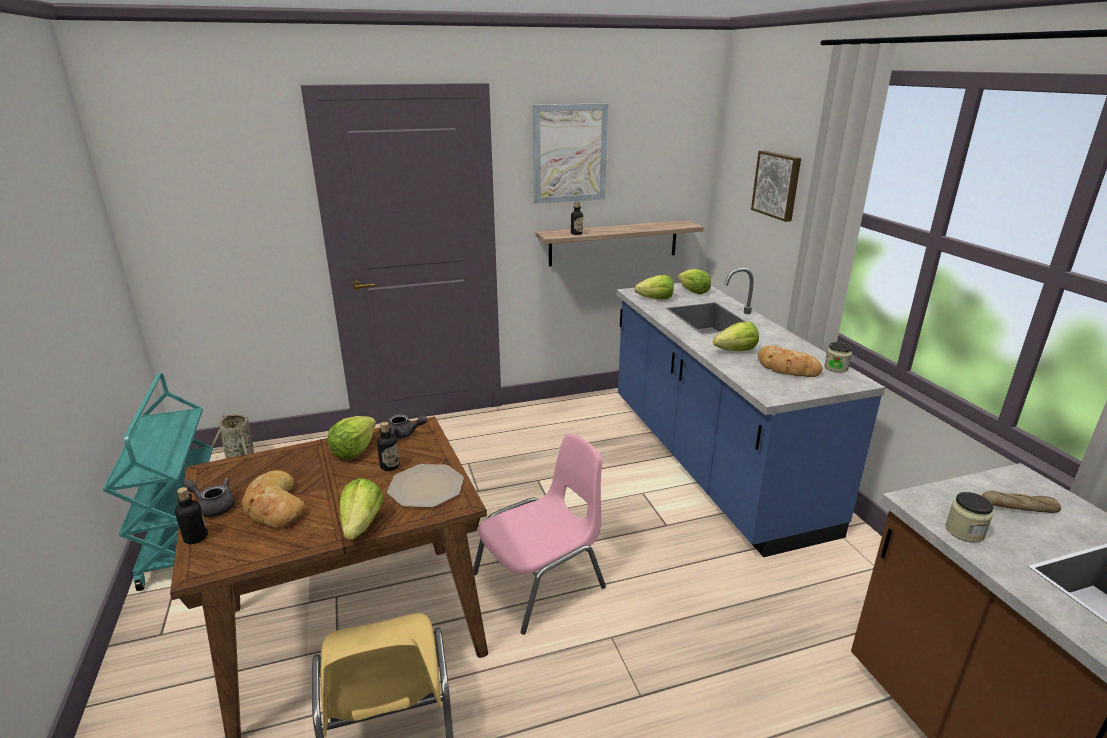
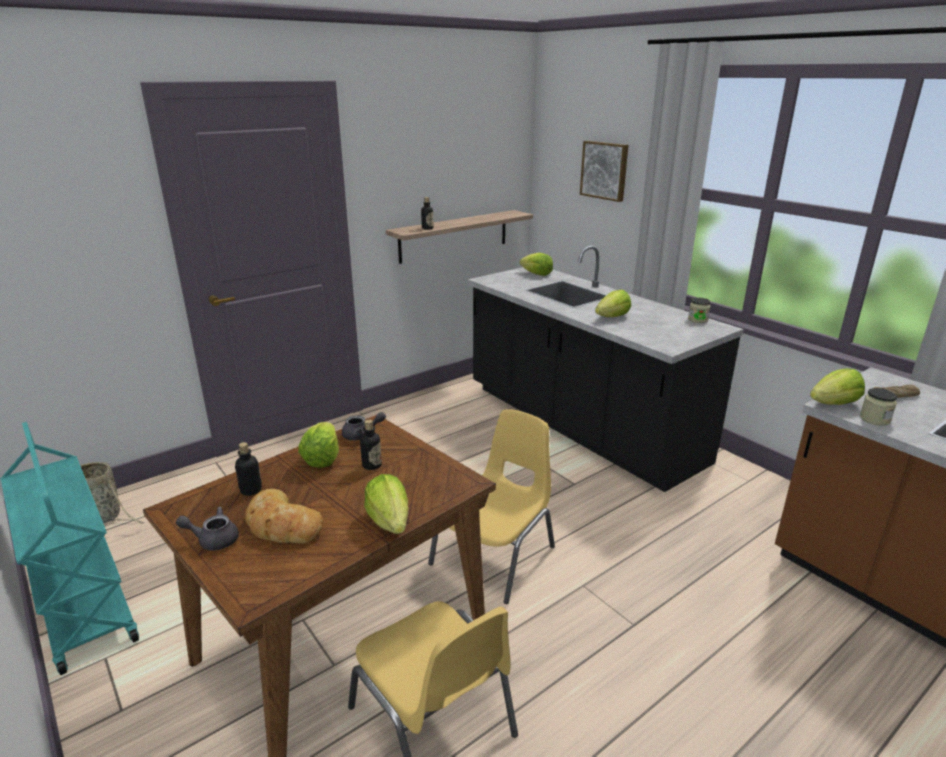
camera: 20 degrees left, 0 degrees up
(196, 537) = (220, 572): bottle -> bottle (251, 490)
(426, 487) = (424, 476): plate -> none
(541, 581) = (495, 555): pink chair -> yellow chair
(570, 153) = (412, 150): picture -> none
(655, 299) = (510, 283): lettuce -> lettuce (834, 404)
(711, 462) = (580, 425): blue counter -> black counter
(786, 368) = (662, 325): bread -> none

